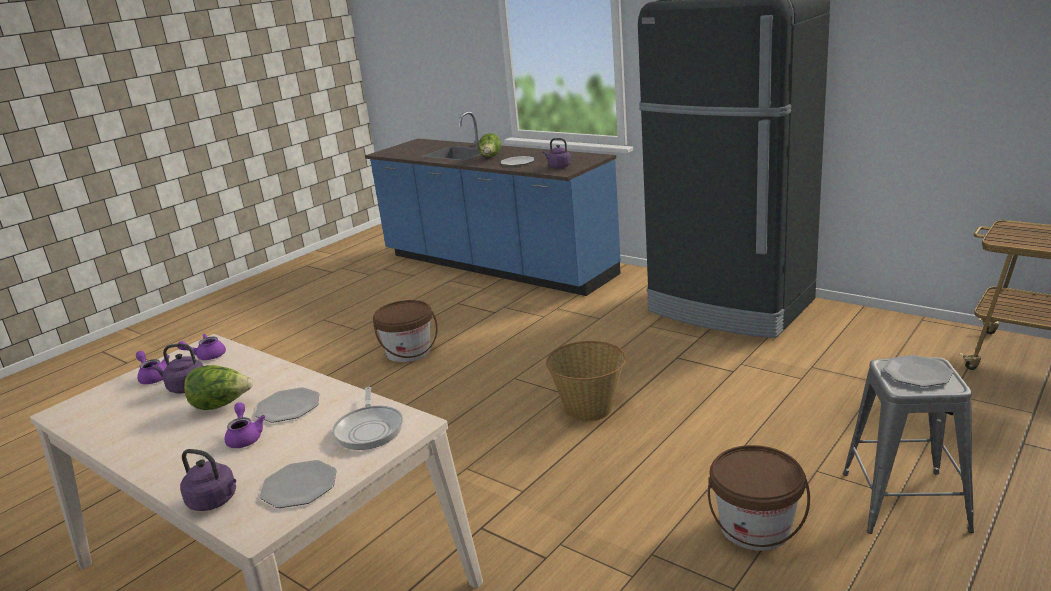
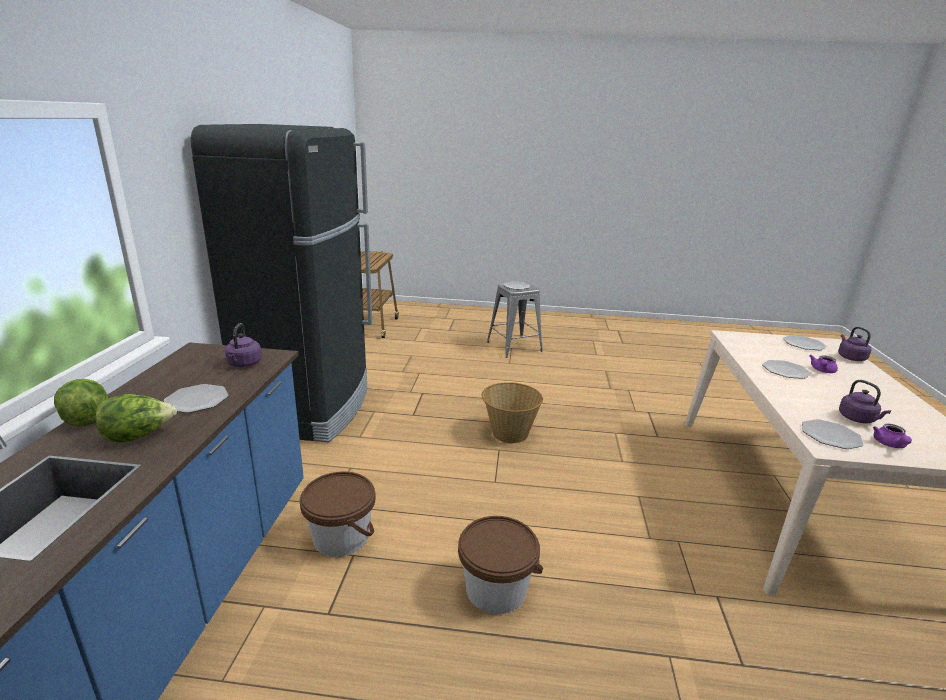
camera: 125 degrees left, 0 degrees up
(207, 356) = (831, 435): purple teapot -> plate
(222, 405) = (830, 393): lettuce -> lettuce (86, 418)
(369, 429) = (750, 343): frying pan -> none
(755, 528) = (565, 370): brown bucket -> brown bucket (341, 537)

